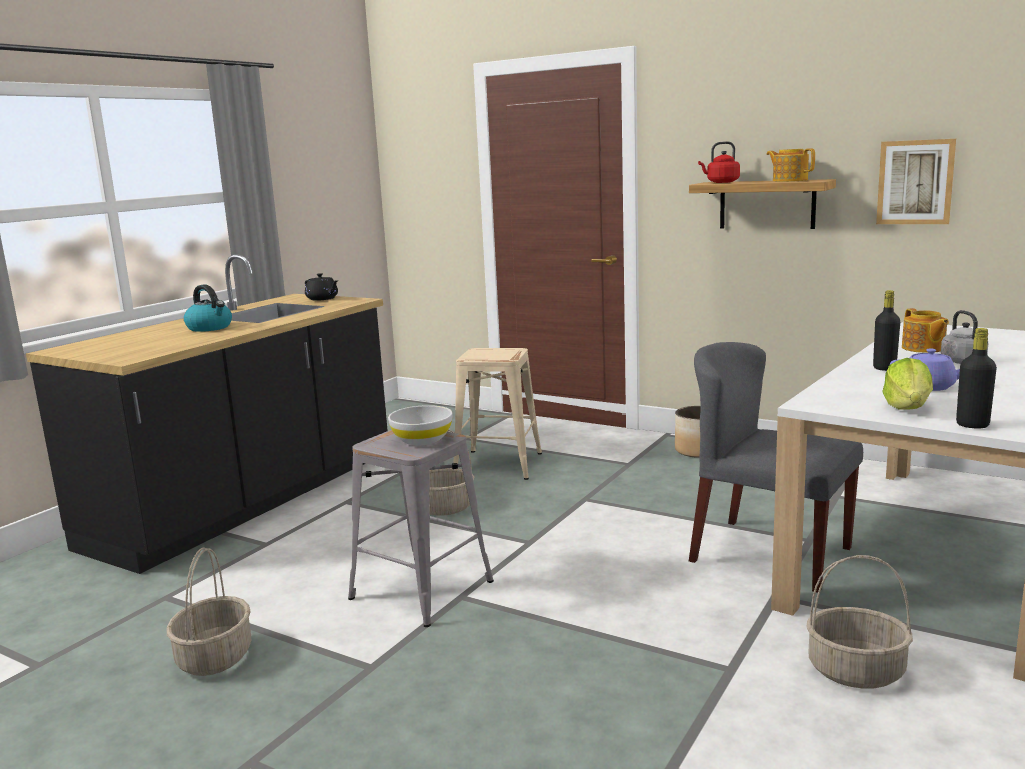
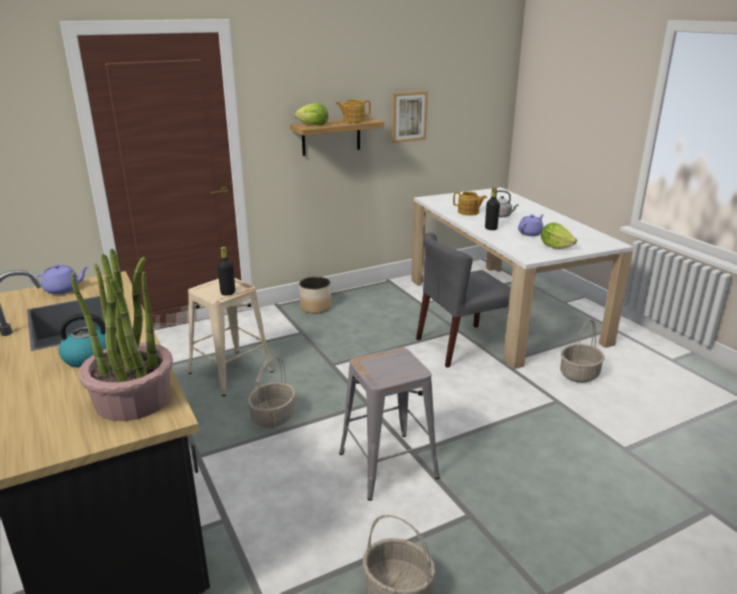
camera: 60 degrees left, 10 degrees up
(148, 348) = (133, 400): none -> potted plant
(322, 299) = (63, 289): black teapot -> purple teapot
(422, 440) = (394, 362): white bowl -> none
(721, 182) = (313, 125): red kettle -> lettuce
(972, 425) = (590, 247): black bottle -> black bottle (228, 293)

